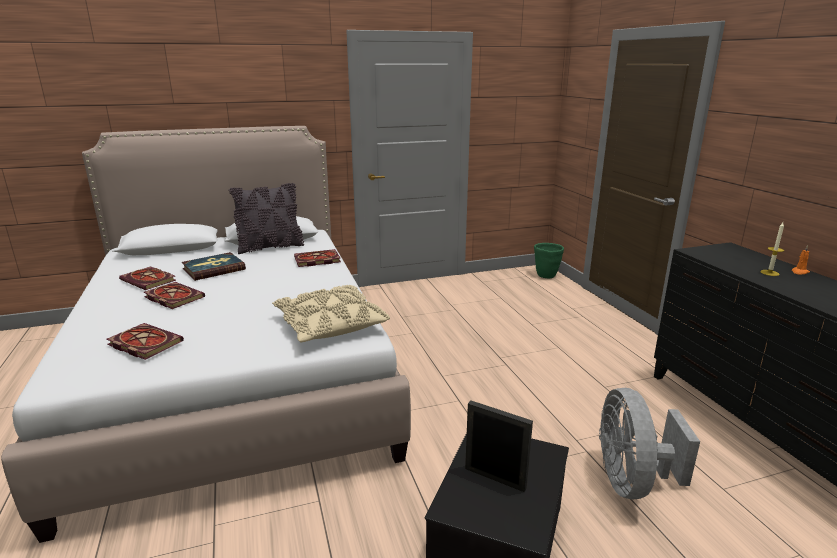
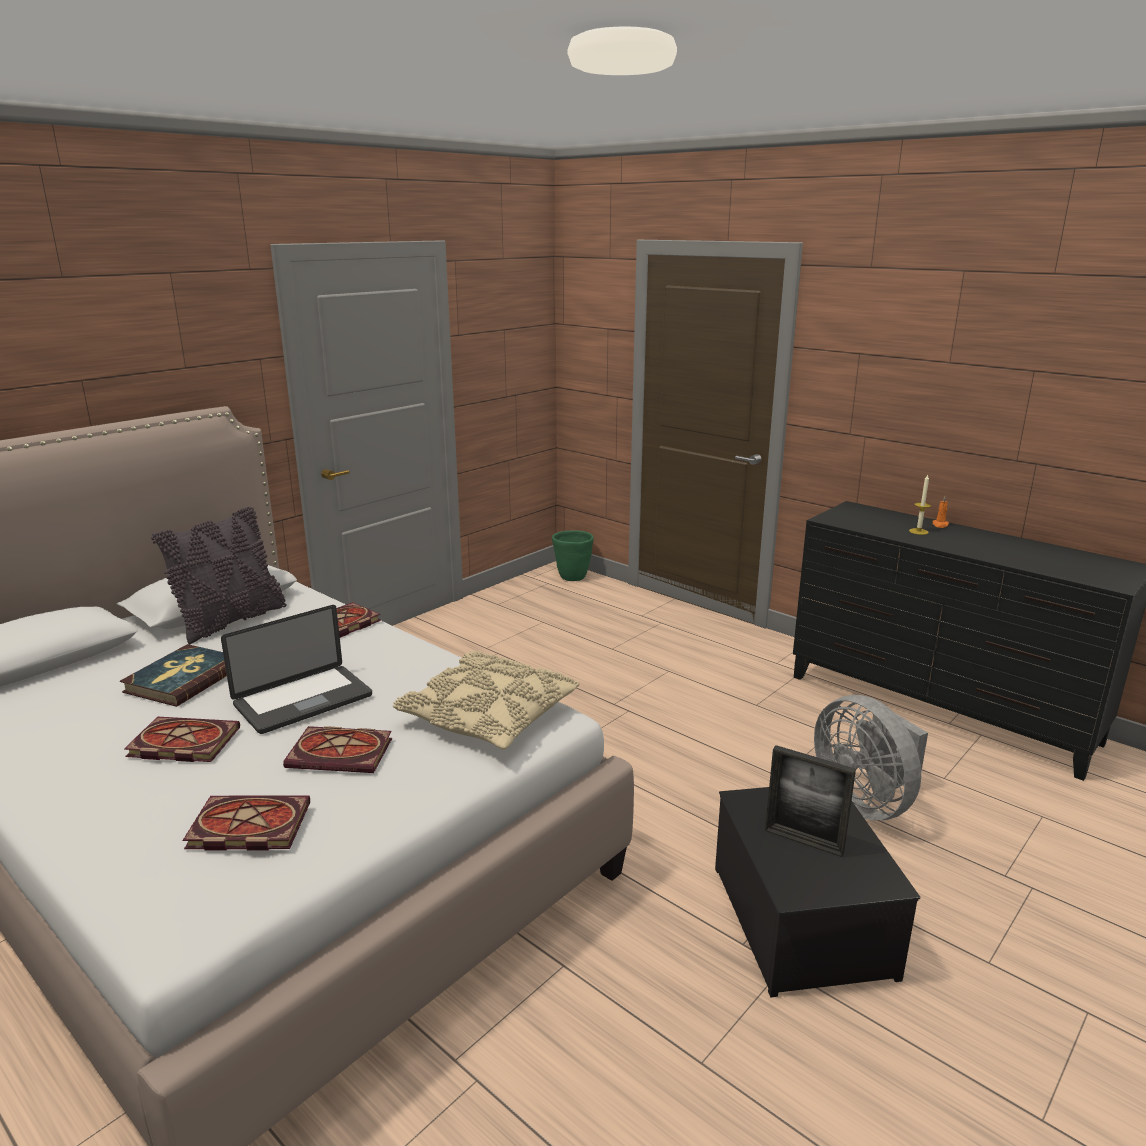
camera: 30 degrees left, 0 degrees up
(150, 280) = (88, 727): book -> book (343, 753)
(250, 292) = (303, 701): none -> laptop
(495, 478) = (803, 841): picture frame -> picture frame turned 150 degrees counterclockwise

